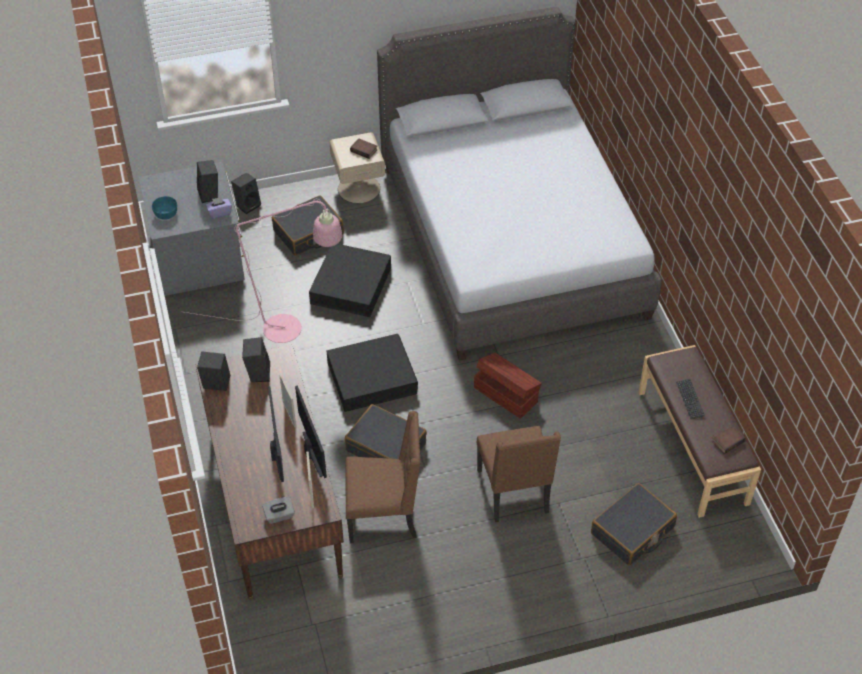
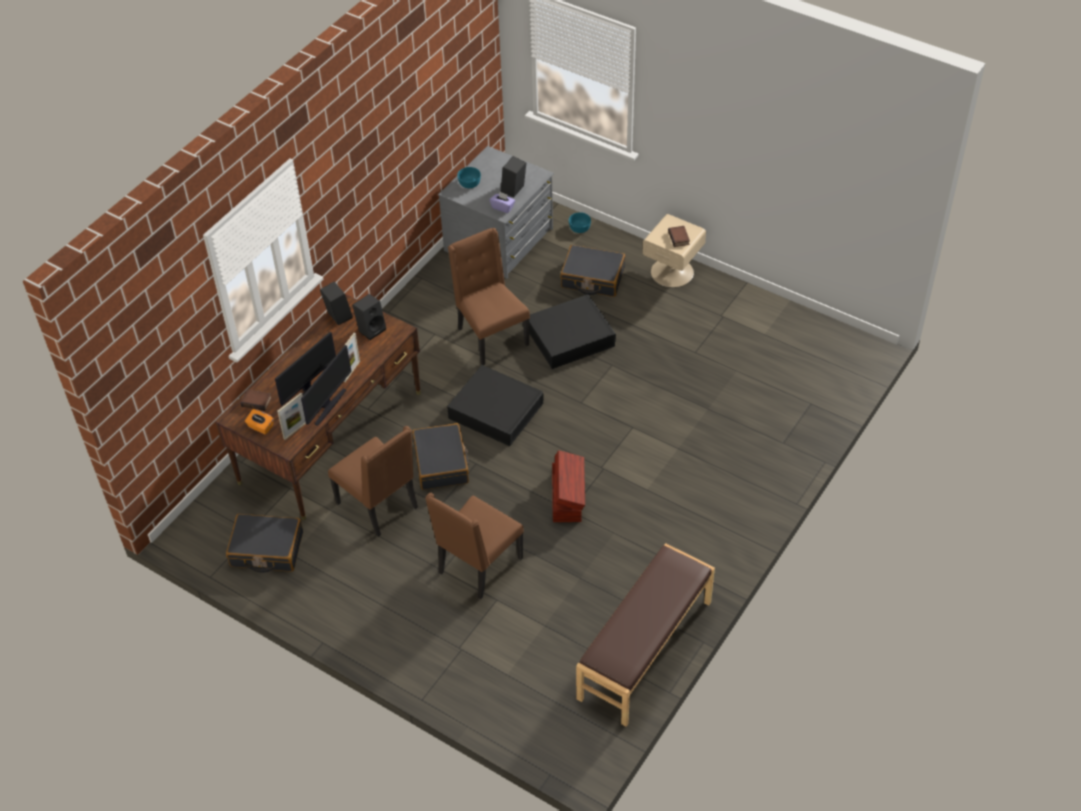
camera: 50 degrees right, 0 degrees up
(248, 204) = (580, 228): black speaker -> turquoise bowl
(279, 516) = (260, 427): grey tissue box -> orange tissue box
(292, 329) = (491, 336): pink floor lamp -> brown chair
(511, 240) = (729, 394): grey bed -> none
(632, 531) = (518, 664): black suitcase -> black suitcase (266, 550)
(690, 399) = (647, 599): keyboard -> none
(727, 441) = (630, 651): book -> book (257, 401)

